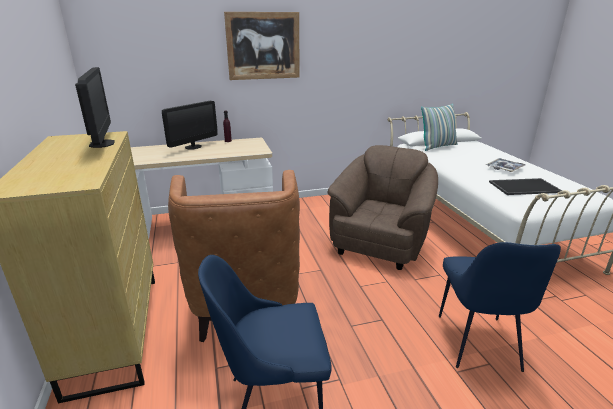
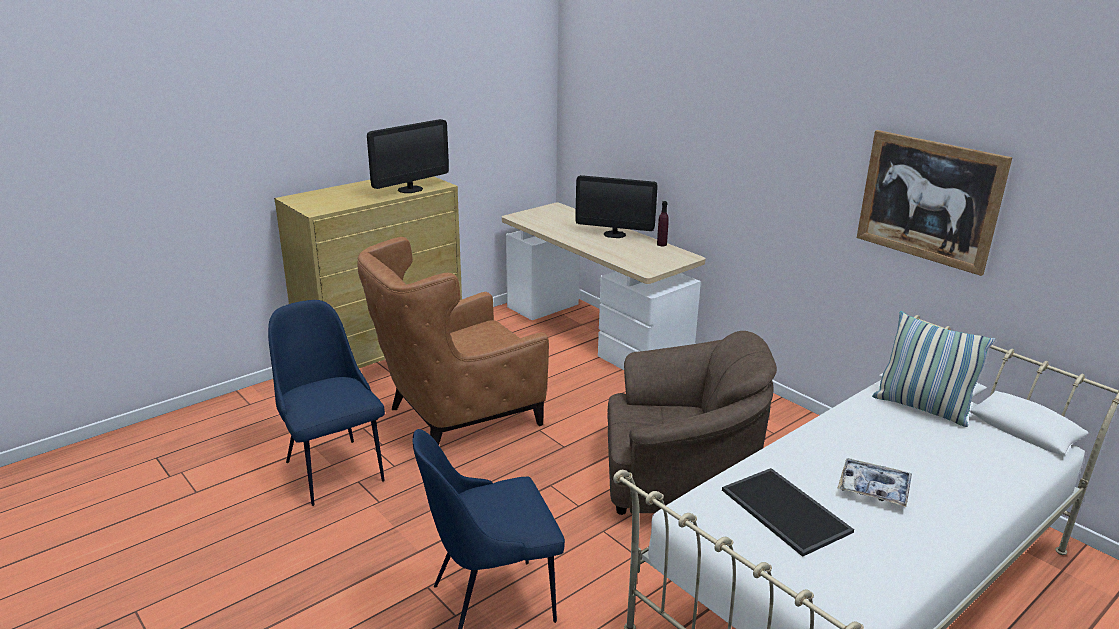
camera: 65 degrees right, 0 degrees up
(263, 46) = (733, 124): picture -> picture (929, 200)

